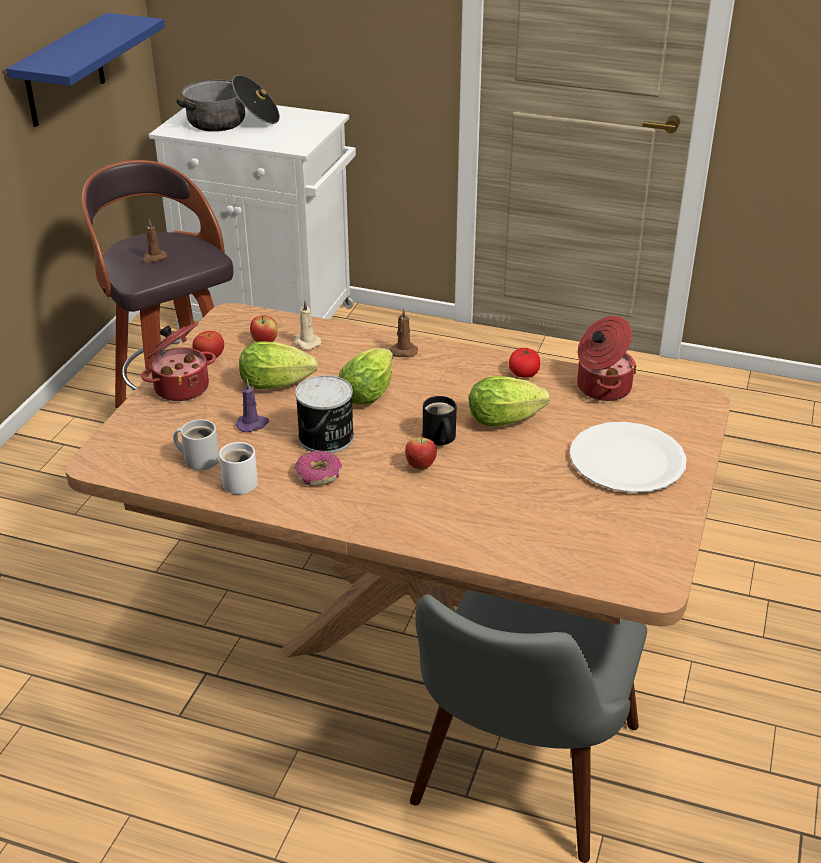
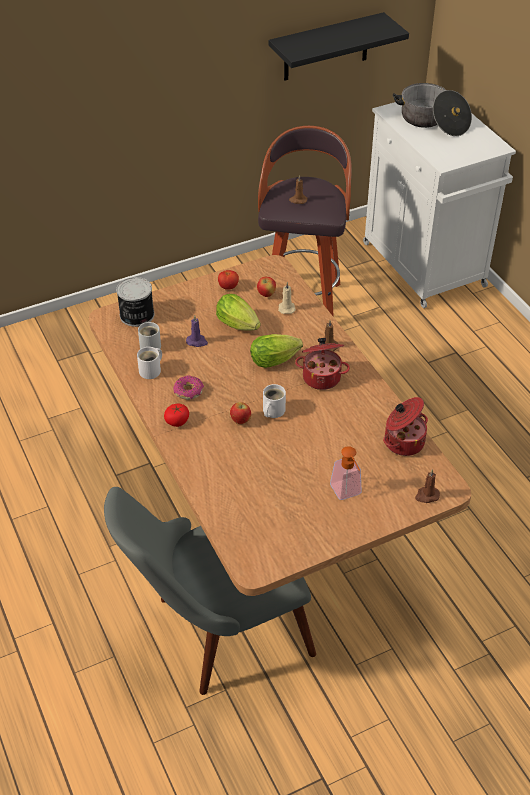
camera: 45 degrees right, 10 degrees up
(64, 71) = (326, 47): blue shelf -> black shelf
(181, 387) = (193, 297): cooking pot -> cooking pot (321, 376)
(327, 438) = (220, 373): can -> can (136, 315)
(439, 438) = (272, 411): black mug -> white mug
(508, 420) = (322, 425): lettuce -> none
(524, 373) = (373, 402): tomato -> tomato (177, 421)
(627, 460) = (348, 493): white plate -> soap dispenser
(693, 417) = (426, 496): none -> brown candle

